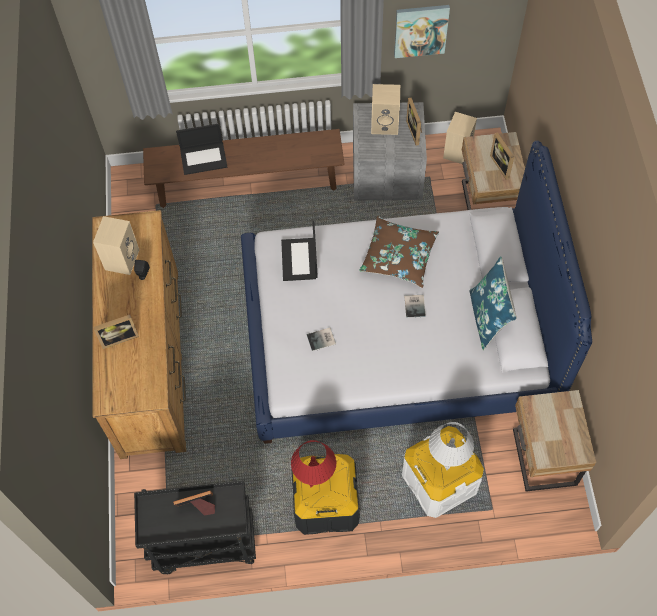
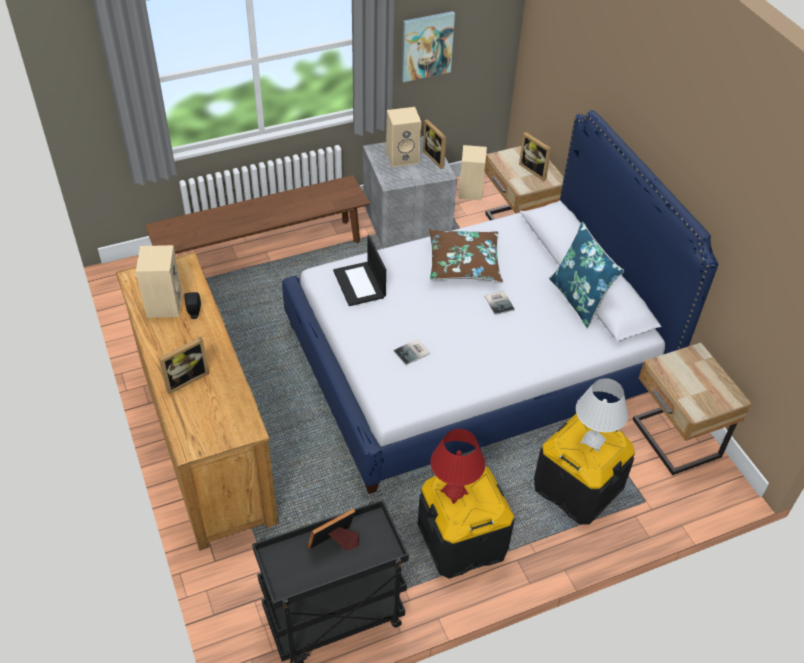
camera: 20 degrees left, 15 degrees down
(204, 158) = (217, 221): laptop -> none
(439, 481) = (577, 487): white storage box -> black storage box

